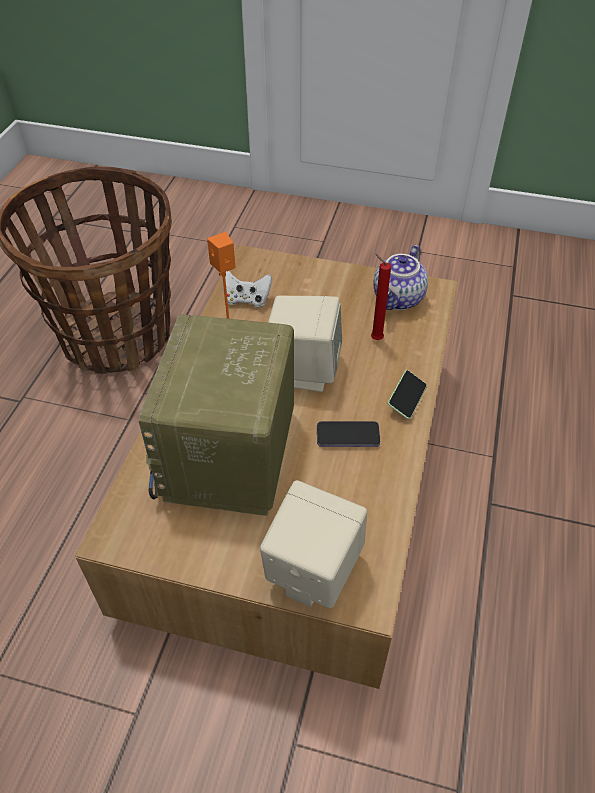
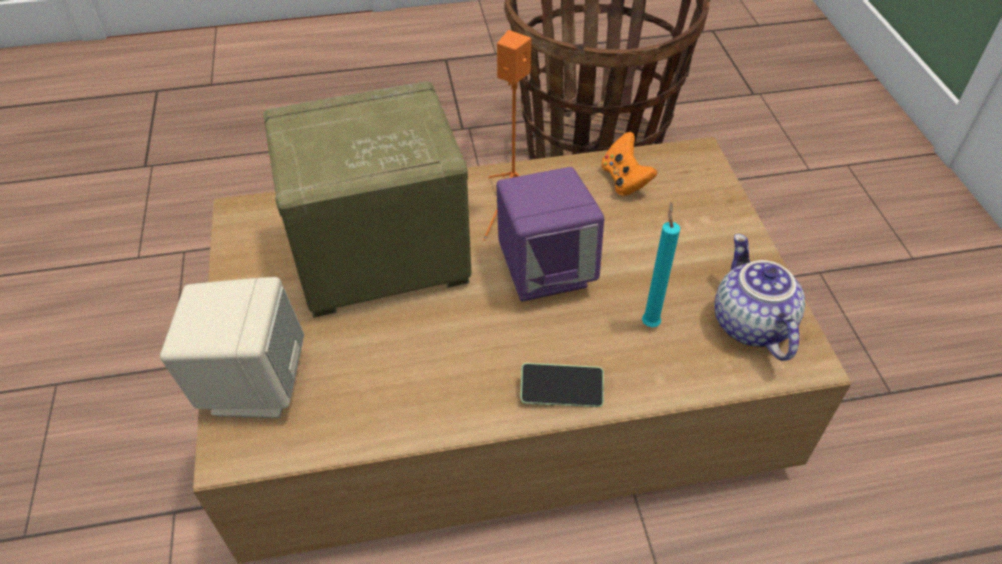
camera: 65 degrees right, 0 degrees up
(246, 299) = (624, 180): white game controller -> orange game controller
(303, 370) = (545, 271): beige speaker -> purple speaker
(348, 436) = (464, 350): phone -> none
(374, 338) = (650, 322): red candle -> turquoise candle
(399, 299) = (748, 324): teapot -> teapot turned 75 degrees clockwise

